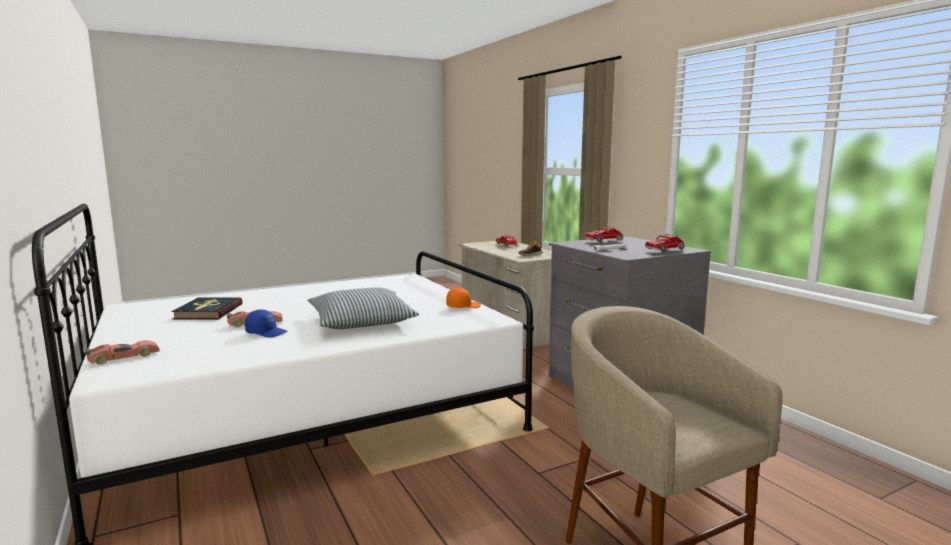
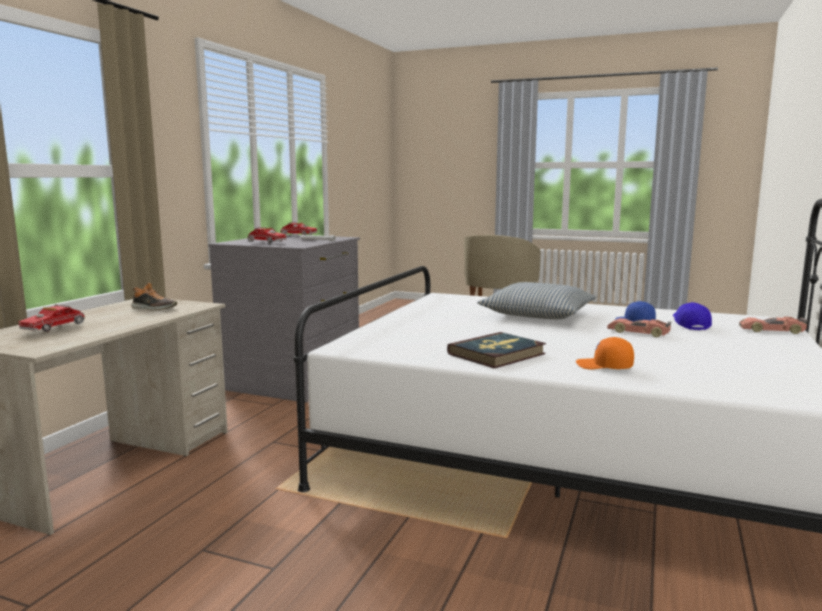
camera: 130 degrees left, 0 degrees up
(208, 312) = (689, 358): book -> book (497, 354)
(212, 344) = (690, 325): none -> blue cap
(463, 306) = (426, 306): orange cap -> orange cap (604, 366)

